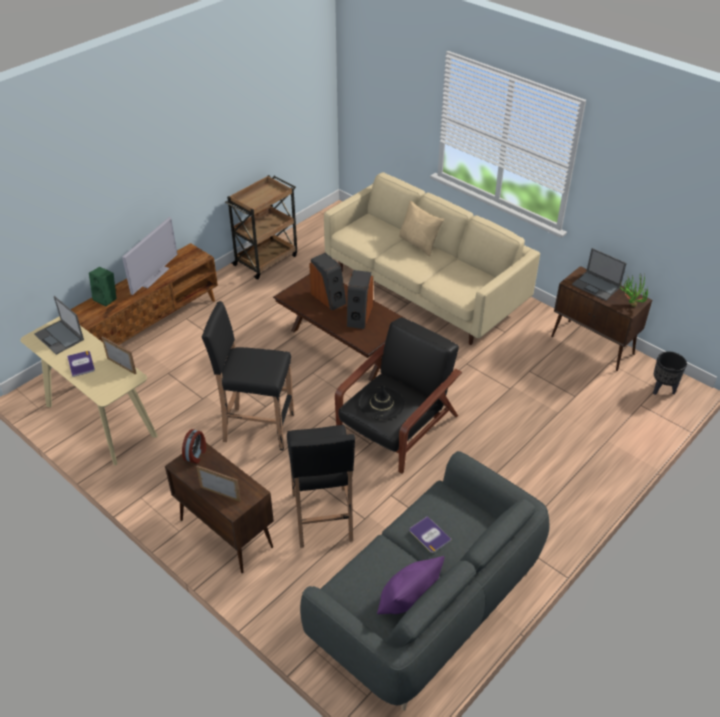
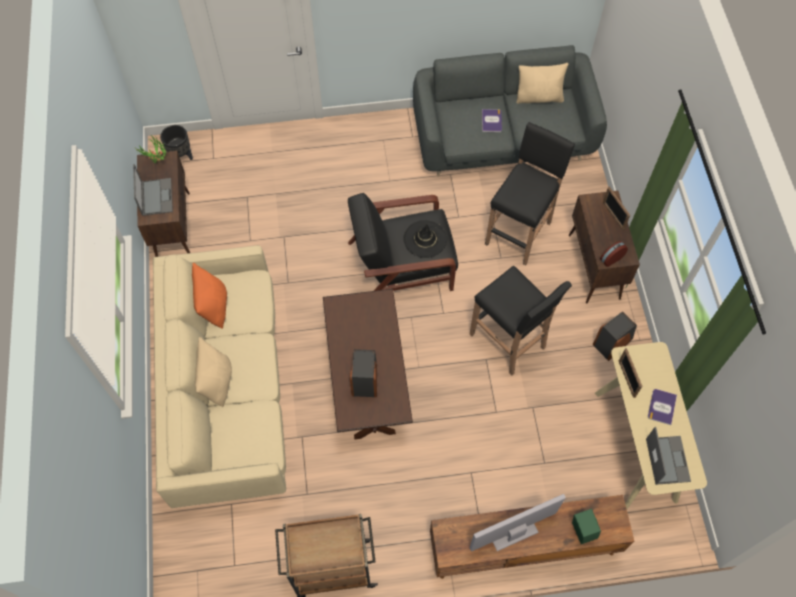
camera: 140 degrees left, 20 degrees up
(359, 316) = (360, 336): speaker -> speaker (612, 342)
(408, 601) = (539, 97): purple pillow -> beige pillow
(474, 272) = (213, 306): none -> orange pillow

